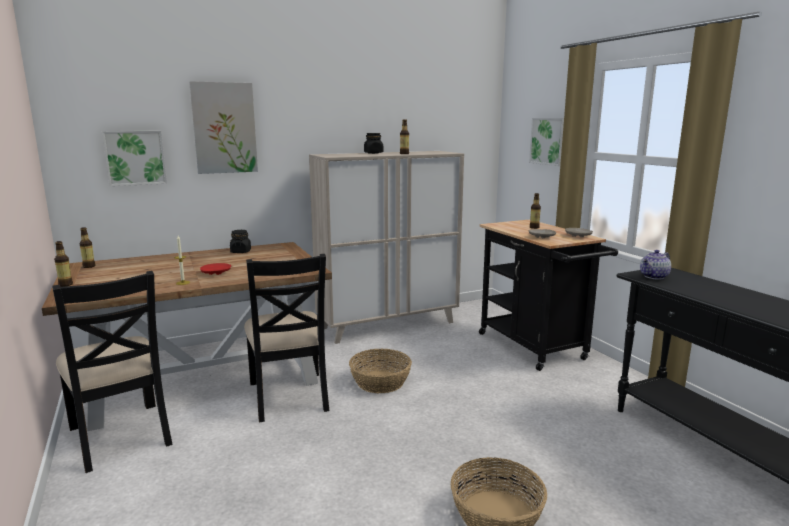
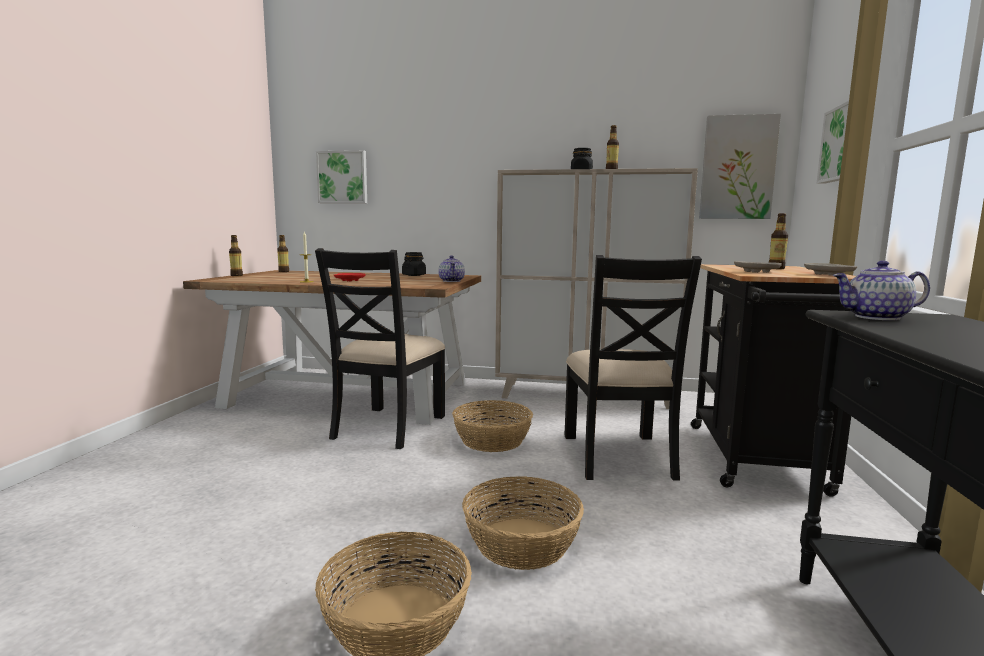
camera: 35 degrees right, 5 degrees down
(121, 435) = (227, 417): black chair -> black chair (619, 456)
(224, 128) = (423, 148): picture -> picture (737, 168)
(301, 257) = (452, 281): none -> teapot
(493, 444) = (522, 543): none -> basket

